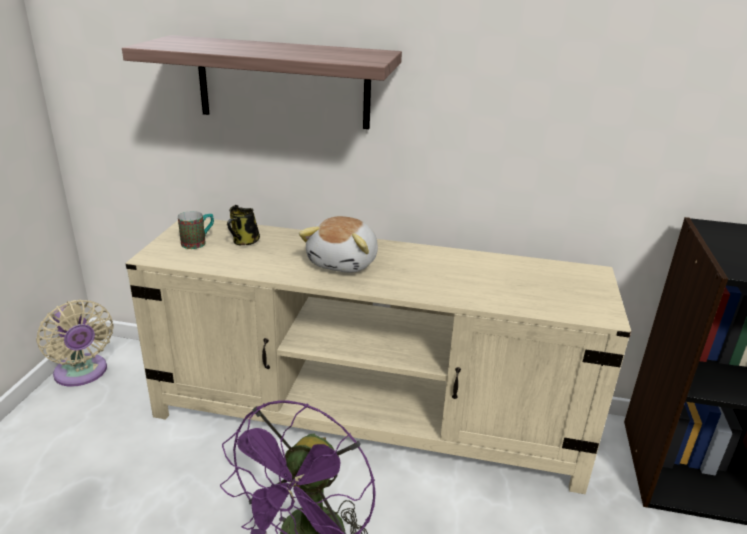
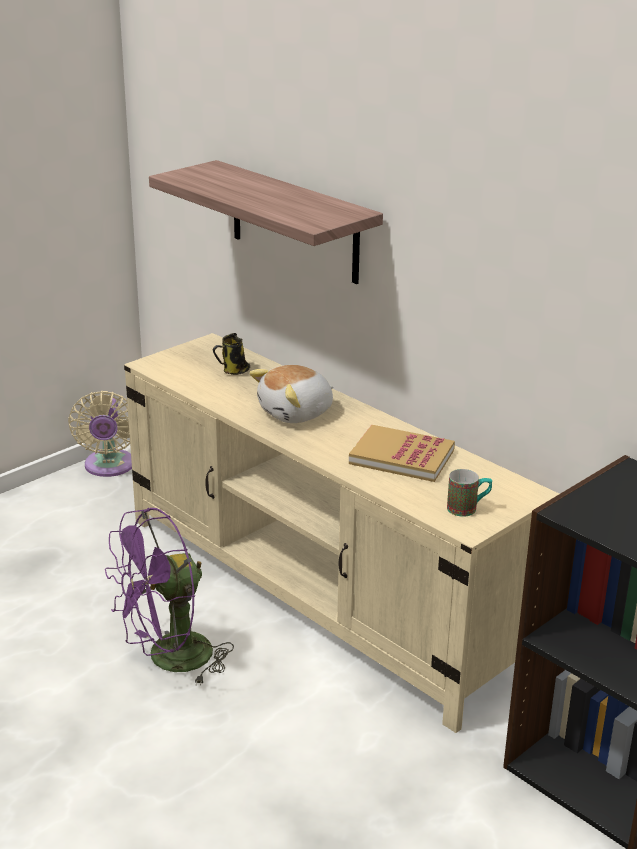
camera: 35 degrees right, 0 degrees up
(198, 242) = (196, 361): mug -> mug (468, 509)
(474, 273) = (402, 457): none -> book

